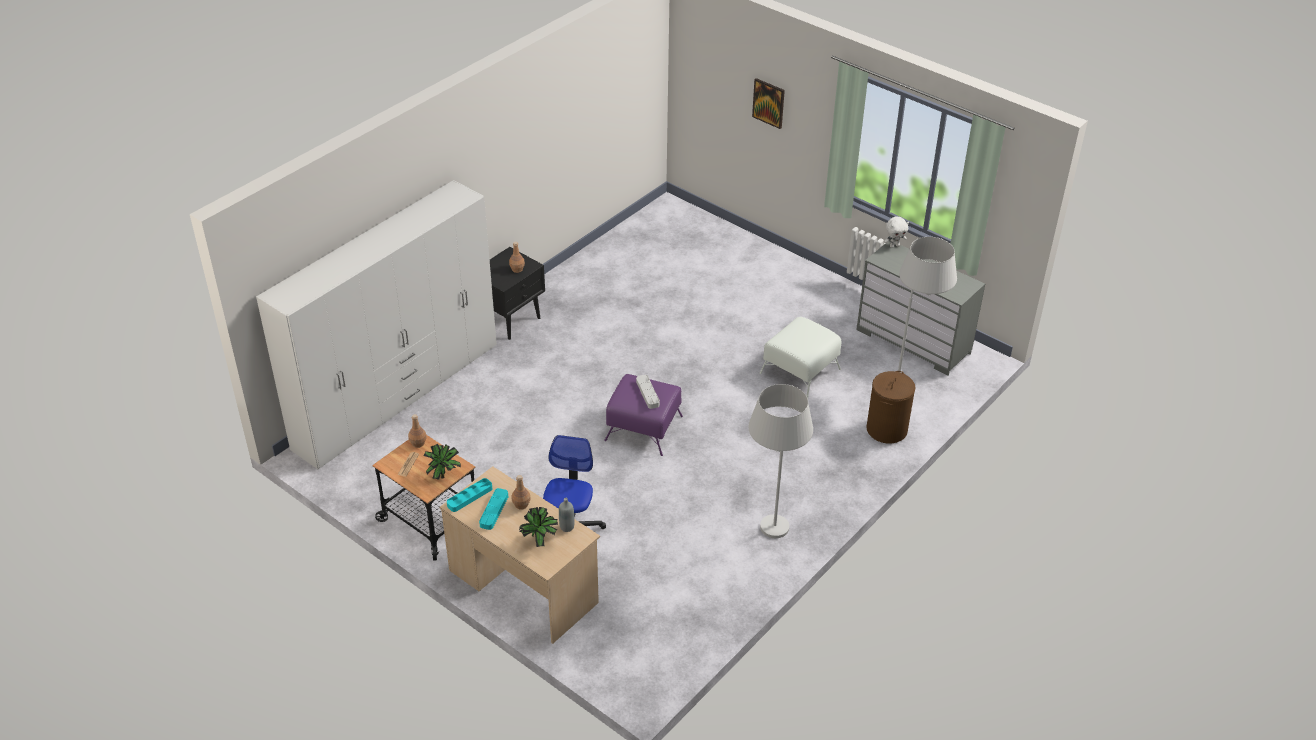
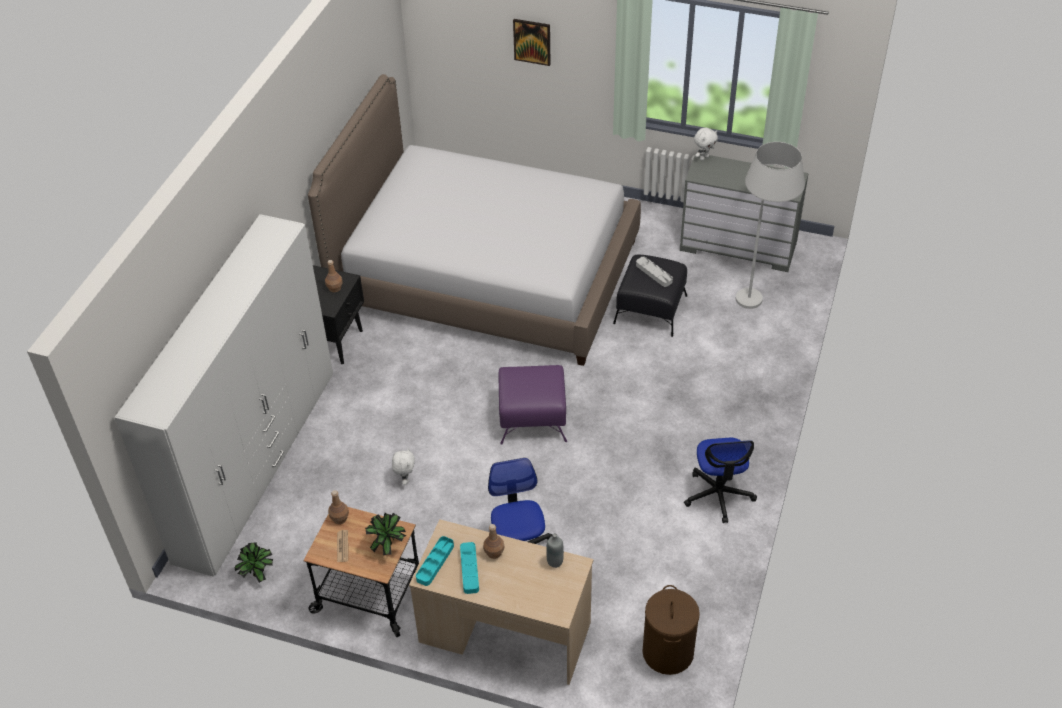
camera: 20 degrees left, 5 degrees up
(509, 444) = (405, 479): none -> white plush toy
(540, 541) = (537, 587): potted plant -> potted plant (258, 575)
(647, 393) = (535, 383): grey tray -> grey tray (654, 273)
(670, 302) = (486, 274): none -> bed
(770, 539) = (718, 495): white floor lamp -> office chair
(800, 371) = (651, 309): white ottoman -> black ottoman
(886, 429) = (763, 344): brown laundry basket -> brown laundry basket (667, 652)

